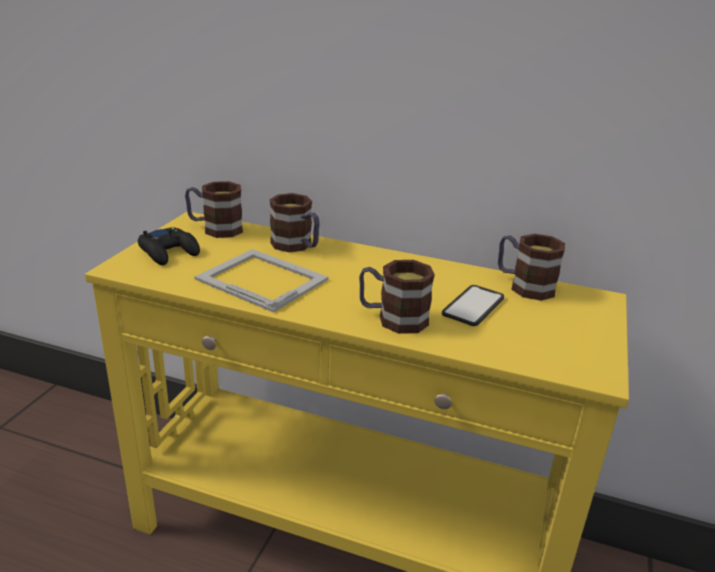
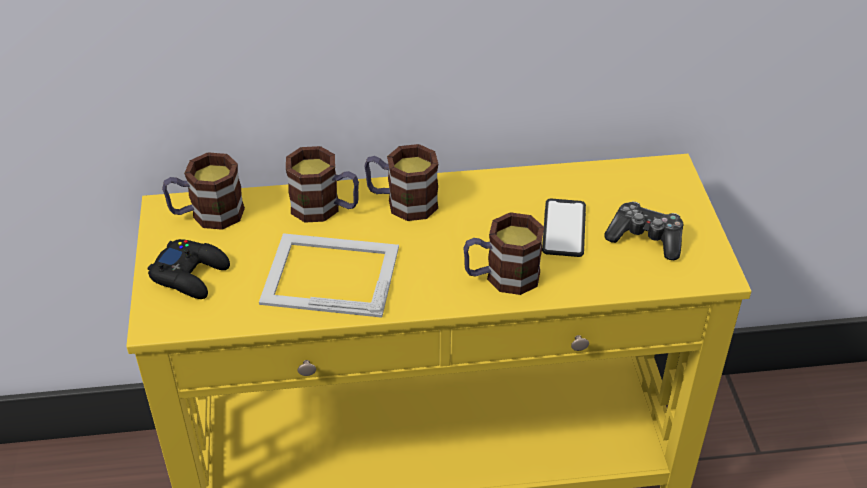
camera: 25 degrees left, 15 degrees up
(523, 285) = (592, 179): mug -> mug (402, 202)
(544, 332) = (645, 238): none -> game controller

